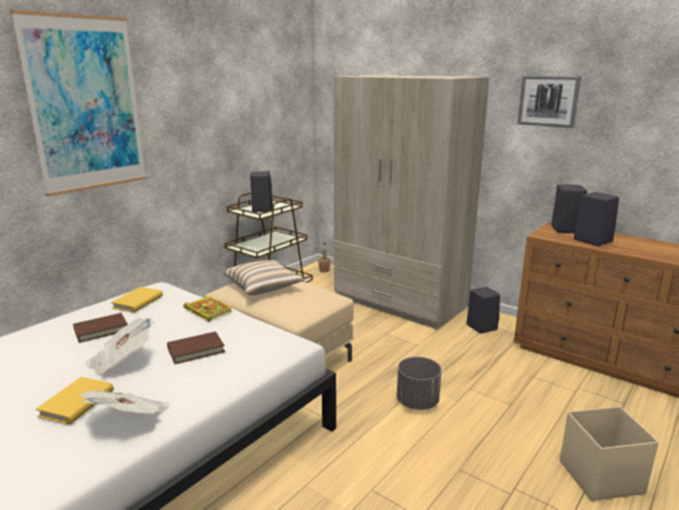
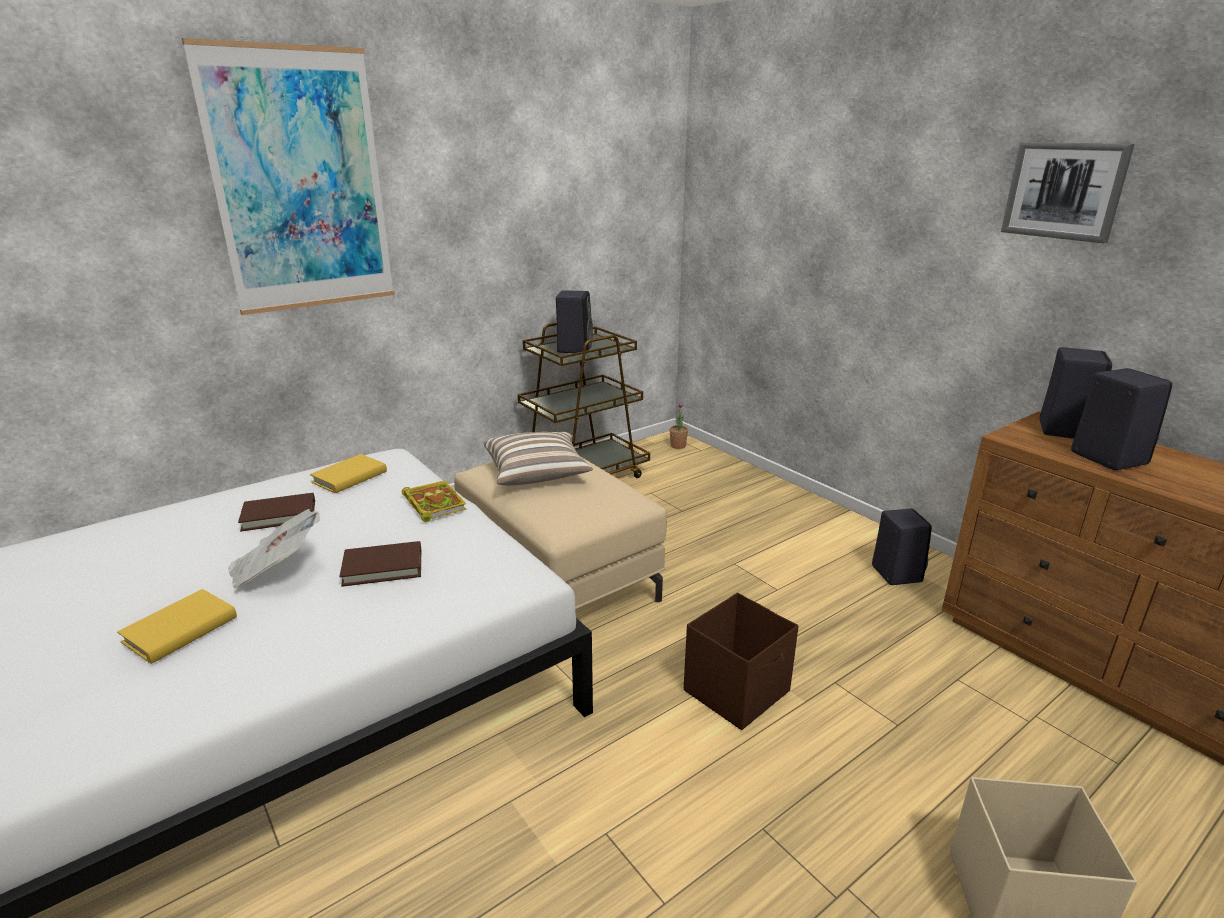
camera: 15 degrees right, 5 degrees up
(130, 419) = (232, 669): newspaper -> none
(400, 302) = (775, 511): beige wardrobe -> none
(417, 402) = (738, 691): grey planter -> brown storage box

